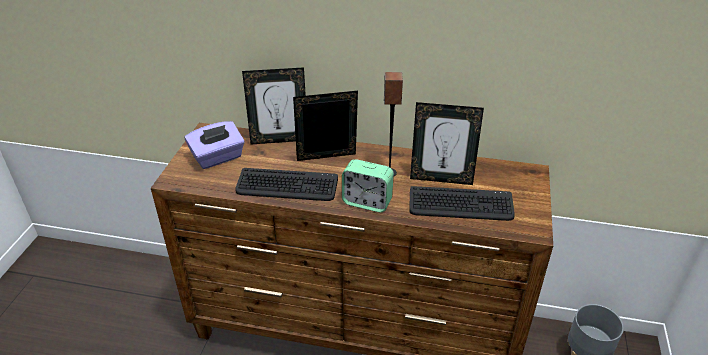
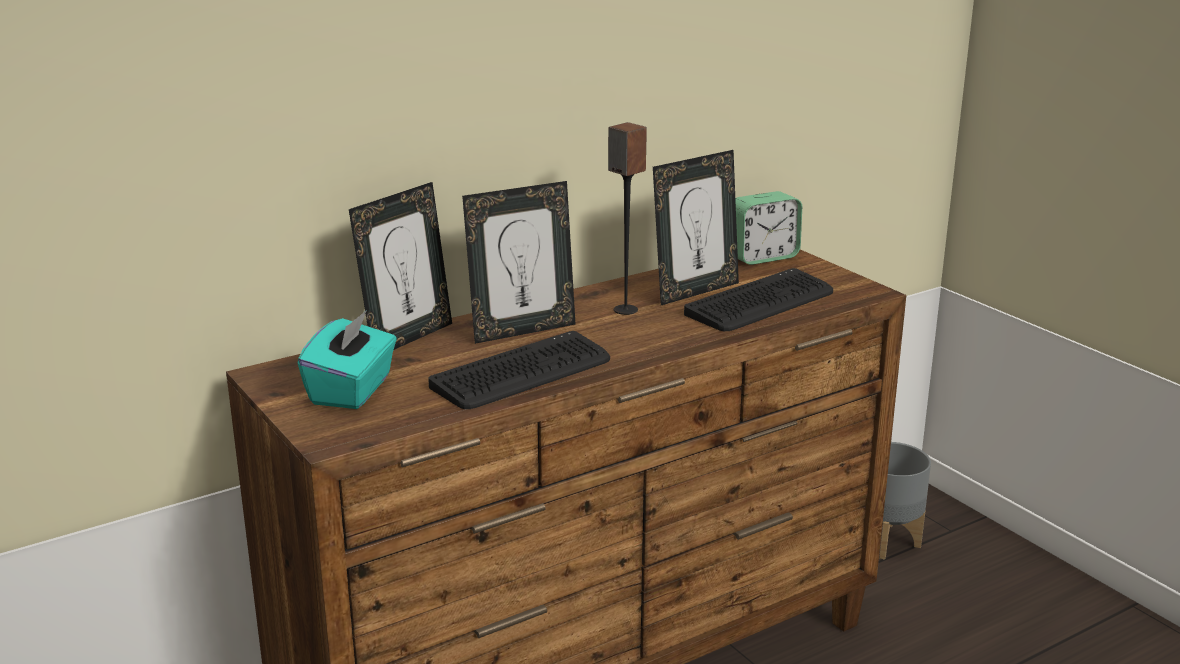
camera: 45 degrees left, 15 degrees down
(218, 157) = (352, 390): purple tissue box -> turquoise tissue box
(327, 160) = (522, 330): picture frame -> picture frame turned 150 degrees counterclockwise
(367, 202) = (656, 343): alarm clock -> alarm clock (762, 257)

